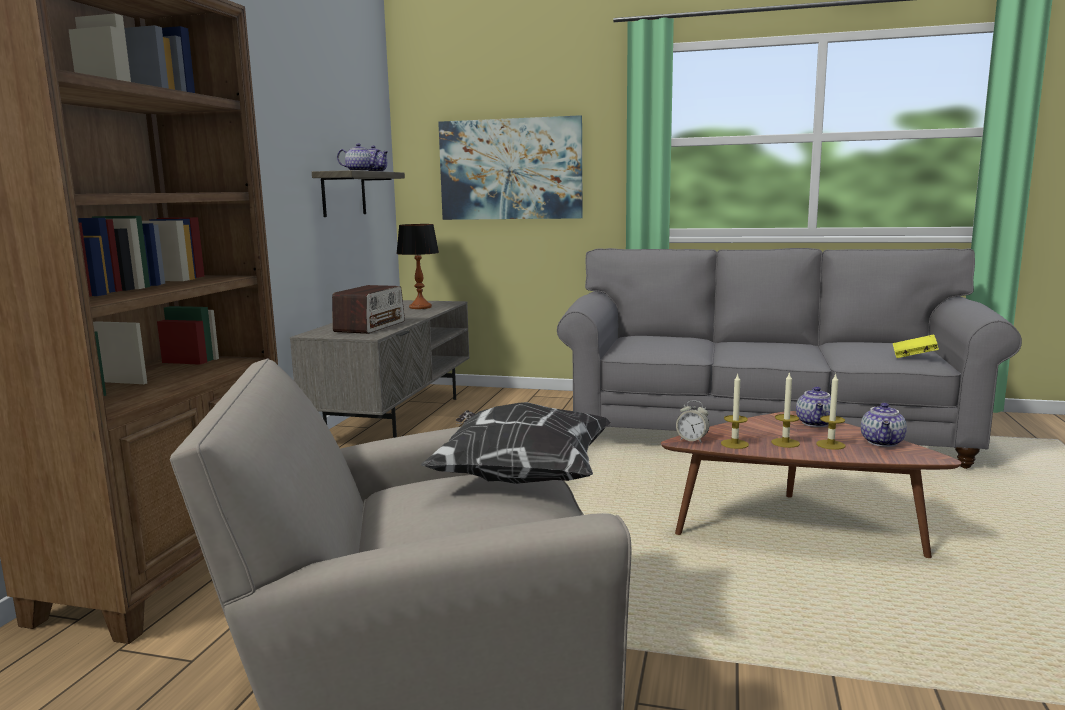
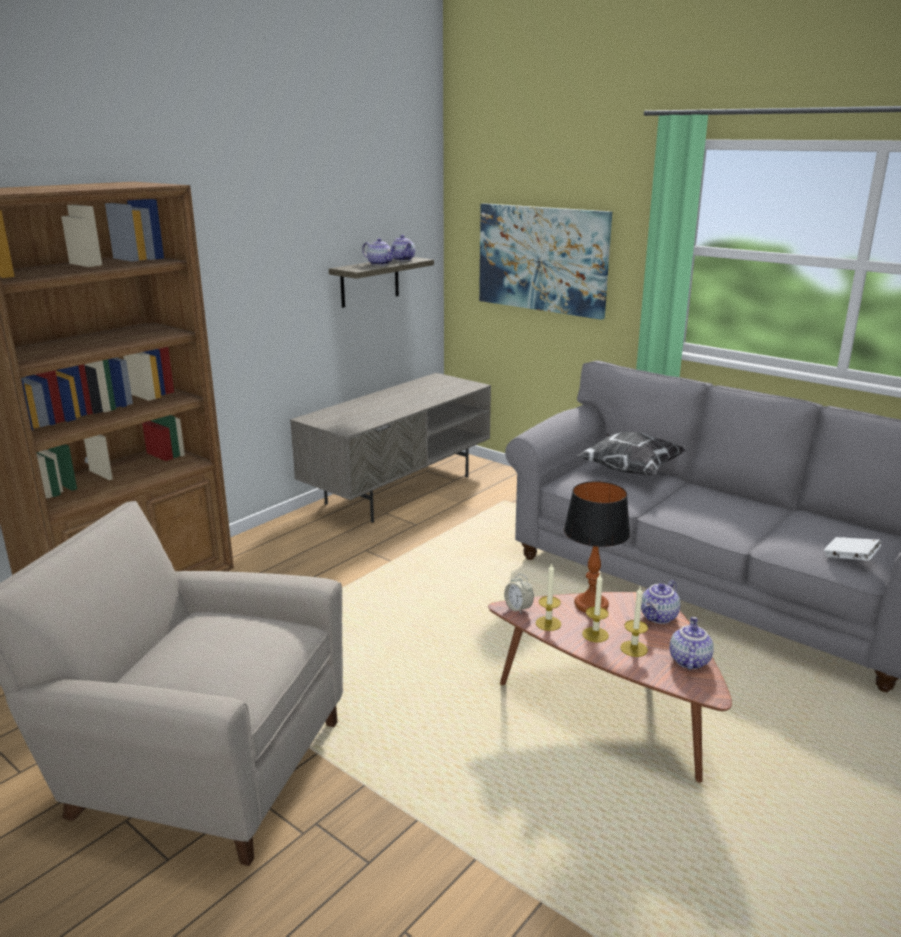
camera: 25 degrees right, 10 degrees up
(370, 326) = (363, 415): radio -> none
(420, 307) = (438, 389): table lamp -> table lamp (591, 604)
(520, 478) = (271, 633): pillow -> pillow (629, 470)
(883, 442) = (688, 660): teapot -> teapot turned 150 degrees clockwise
(914, 356) = (849, 559): yellow book -> white book

